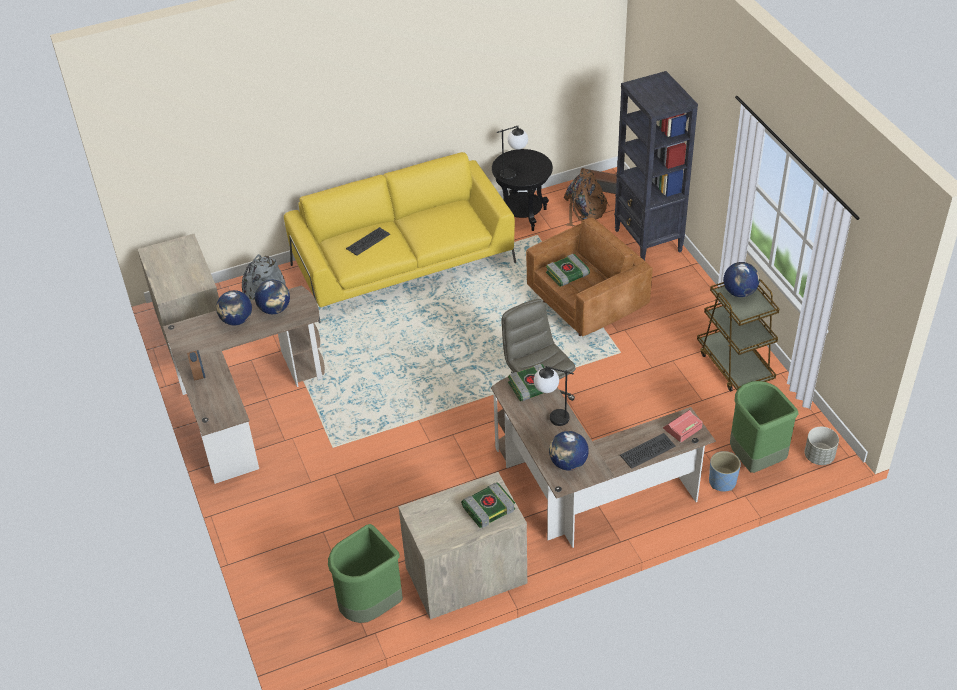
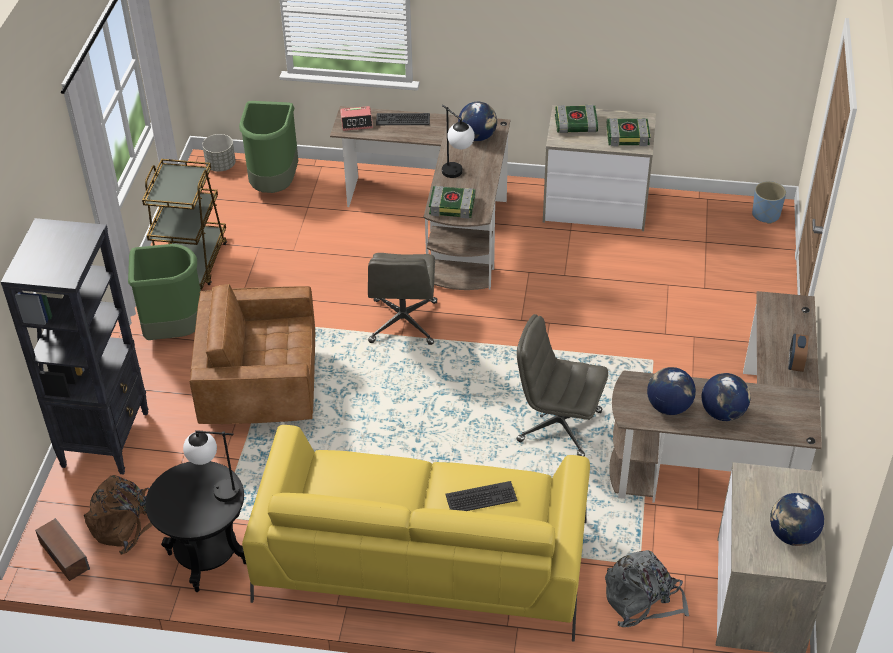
camera: 150 degrees left, 0 degrees up
(371, 607) = (692, 215): green trash can -> green trash can (173, 331)
(373, 370) = (558, 426): none -> grey office chair
(567, 275) = (281, 354): book -> book (628, 136)
(722, 482) = (320, 181): blue planter -> blue planter (766, 215)
(739, 292) = (170, 194): globe -> globe (792, 535)

